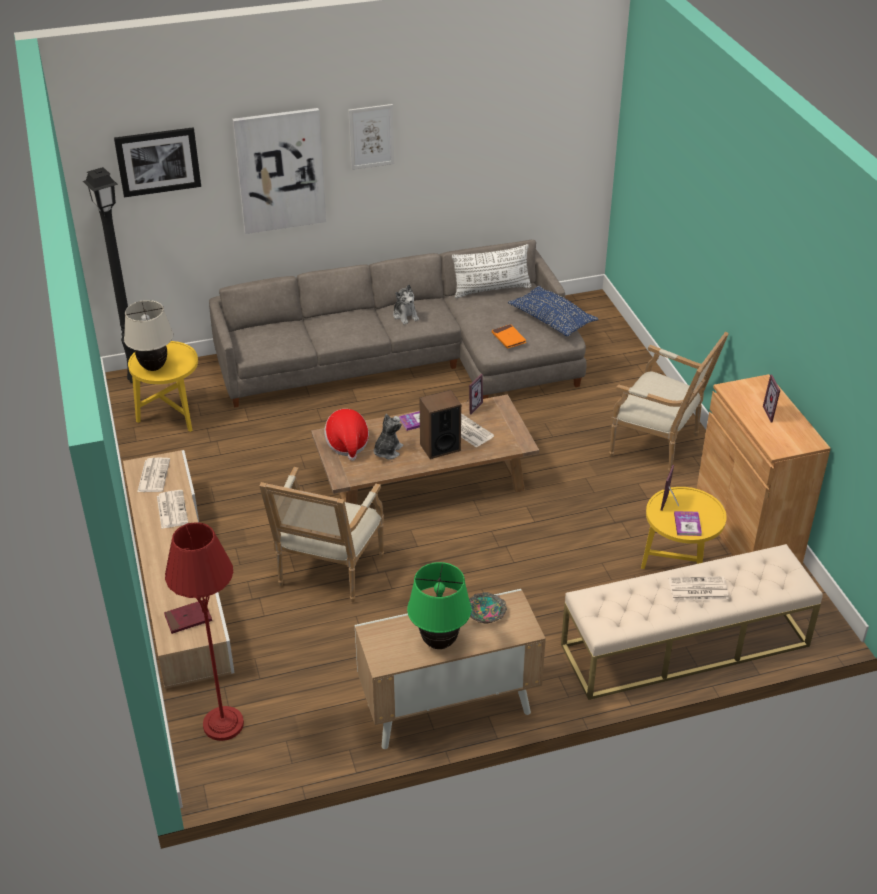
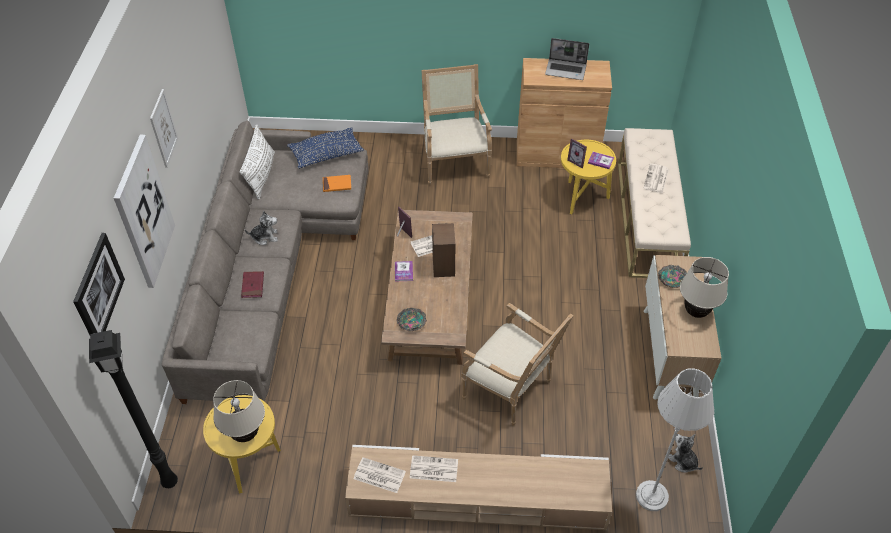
camera: 70 degrees left, 10 degrees up
(188, 618) = (575, 482): red book -> red book (253, 285)
(223, 724) = (652, 496): red floor lamp -> grey floor lamp
(347, 444) = (412, 322): hat -> bowl
(387, 451) = (433, 299): plush toy -> plush toy (683, 461)
(439, 643) = (696, 312): green table lamp -> beige table lamp
(659, 446) = (454, 163): armchair -> armchair turned 60 degrees counterclockwise
(774, 413) = (566, 70): picture frame -> laptop

